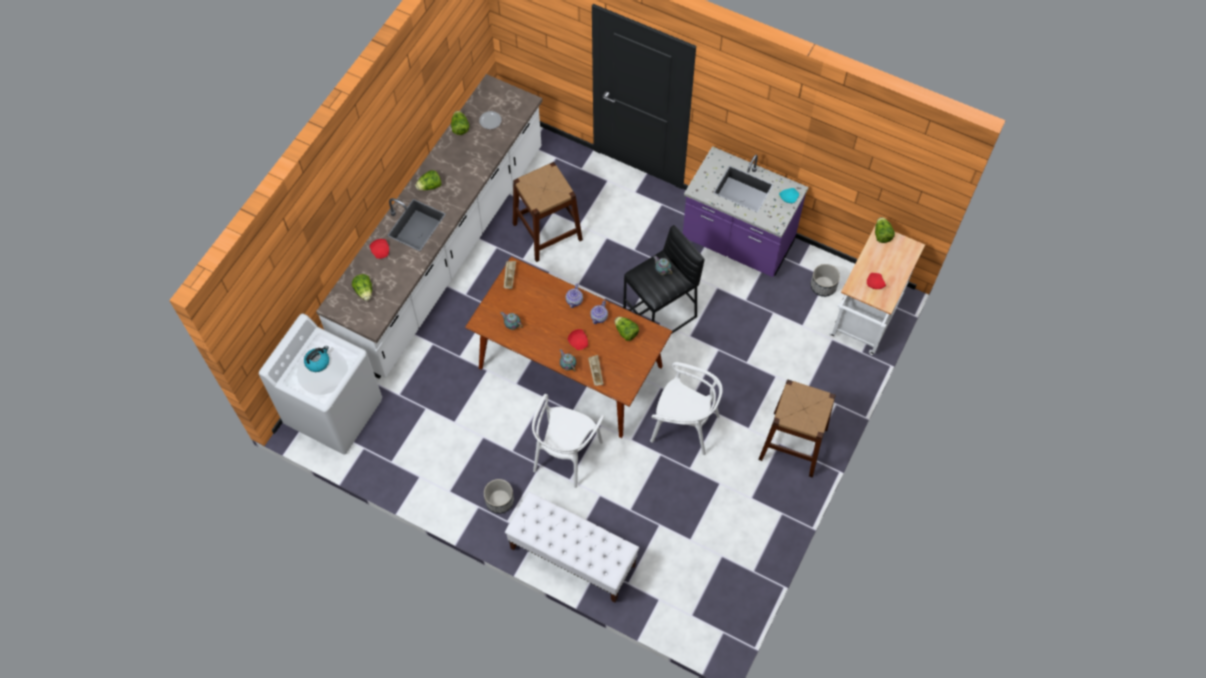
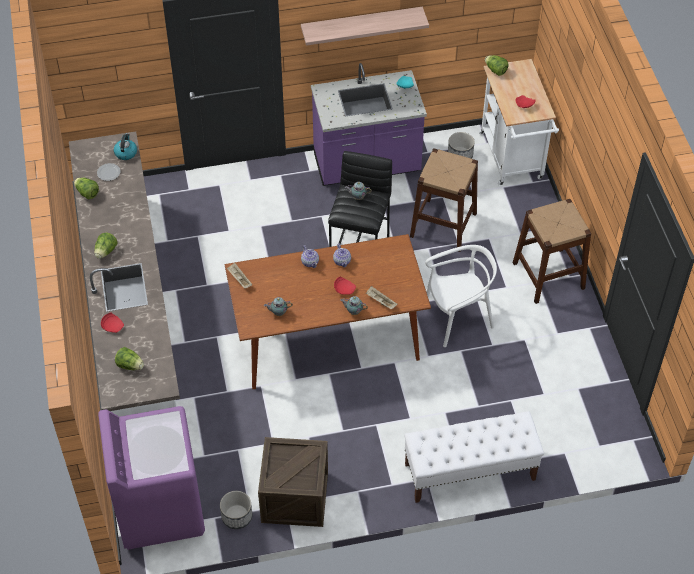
camera: 40 degrees left, 10 degrees down
(318, 362) = (148, 442): kettle -> kettle (126, 153)
(335, 411) = (159, 508): white washing machine -> purple washing machine
(431, 476) = (295, 497): none -> crate
(499, 501) = (370, 474): planter -> planter (237, 517)
(547, 231) = (207, 252): brown stool -> brown stool (443, 225)
(566, 454) = (388, 402): white chair -> none
(626, 332) = (374, 258): lettuce -> none
(768, 123) = (361, 25): none -> shelf

